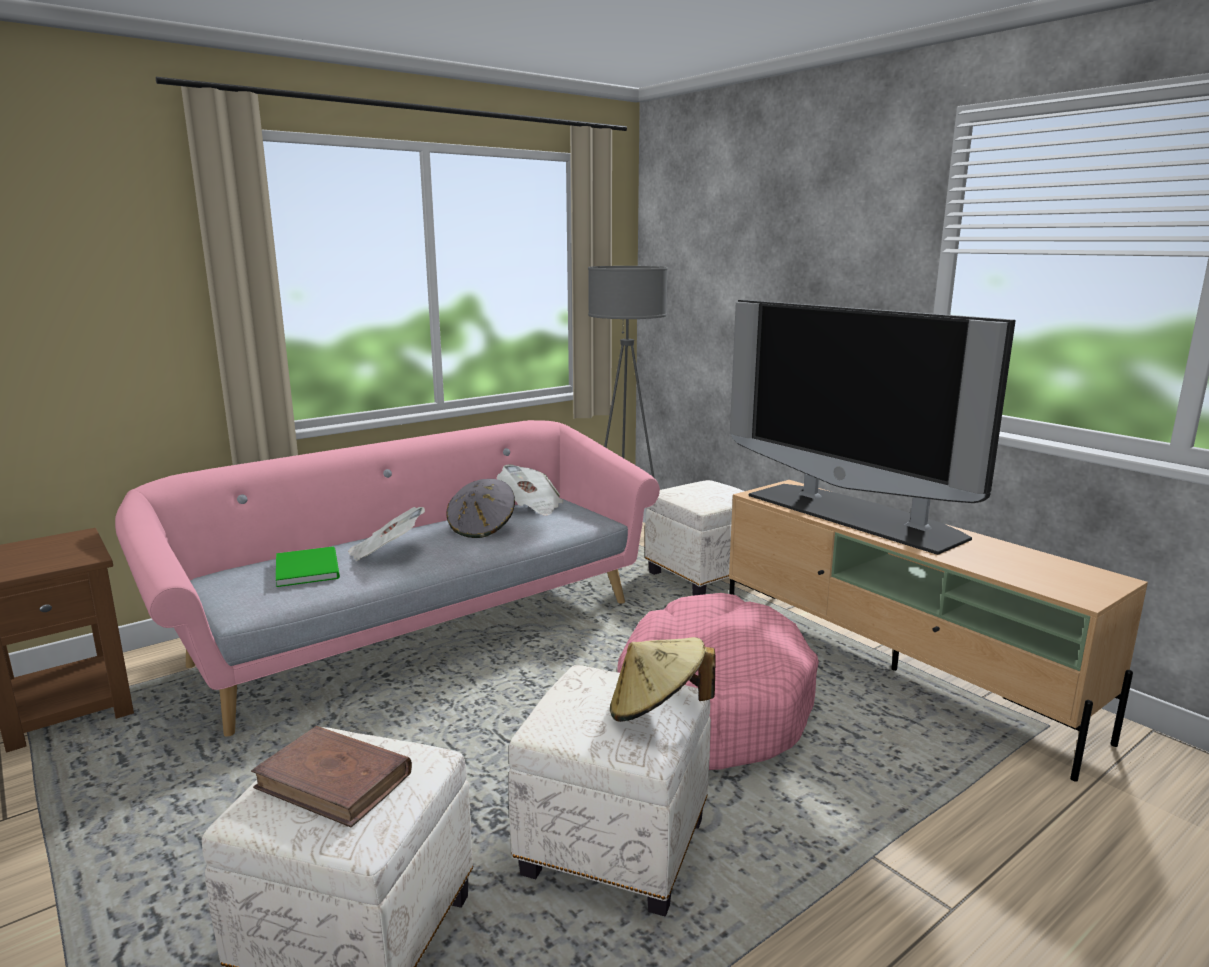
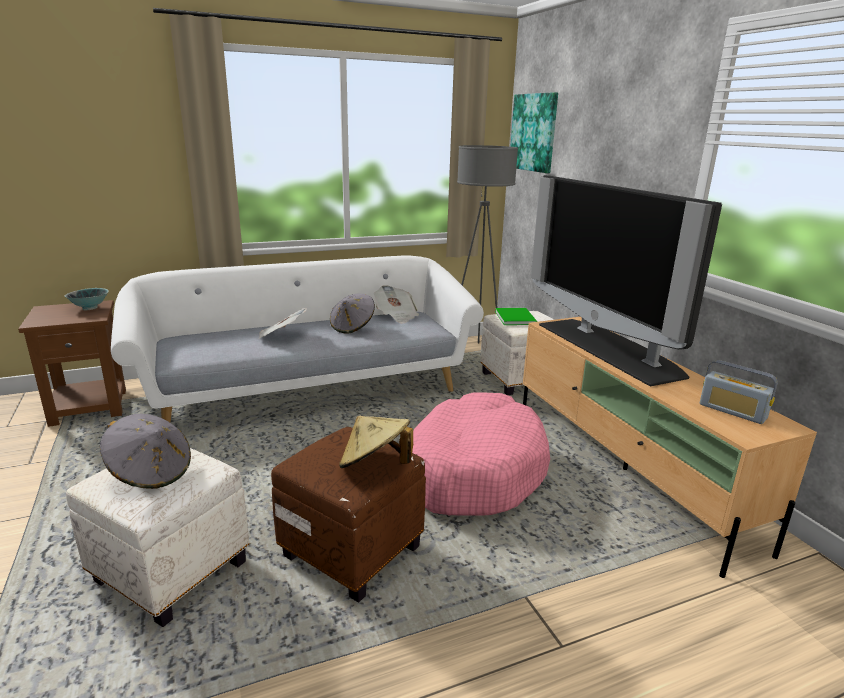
camera: 15 degrees right, 5 degrees up
(66, 544) = (90, 308): none -> bowl
(309, 568) = (230, 340): green book -> green book (516, 317)
(334, 781) = (151, 473): brown book -> grey hat
(419, 628) = (309, 389): pink sofa -> white sofa
(611, 847) = (350, 551): white ottoman -> brown ottoman
(679, 247) = (534, 132): none -> picture
(1047, 571) = (732, 411): none -> radio

